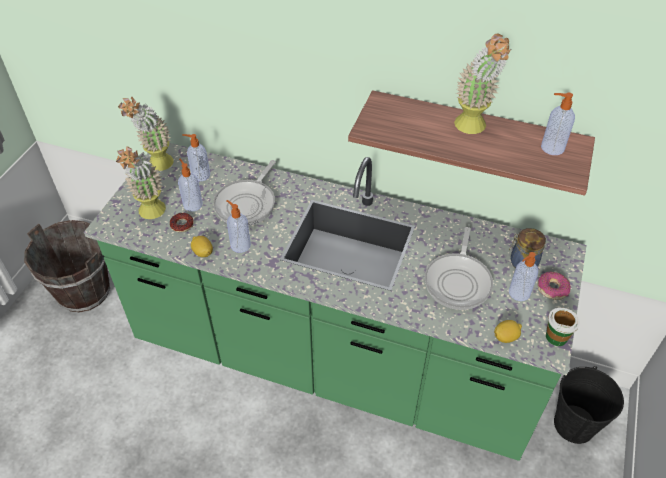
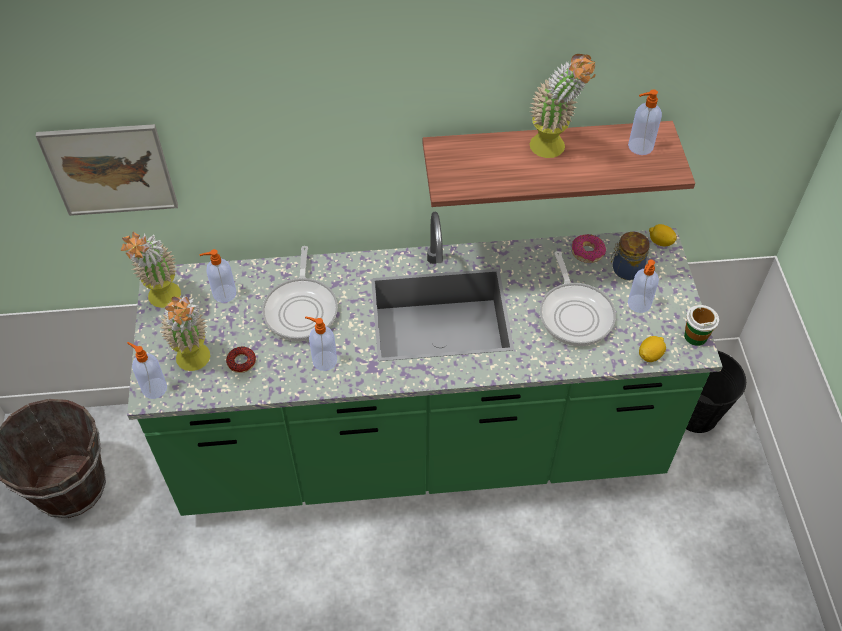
camera: 25 degrees left, 5 degrees up
(141, 51) = (110, 169): none -> picture
(192, 204) = (237, 332): soap dispenser -> soap dispenser (153, 388)
(203, 252) = (287, 385): lemon -> lemon (660, 242)
(552, 289) = (667, 287): donut -> donut (587, 252)

